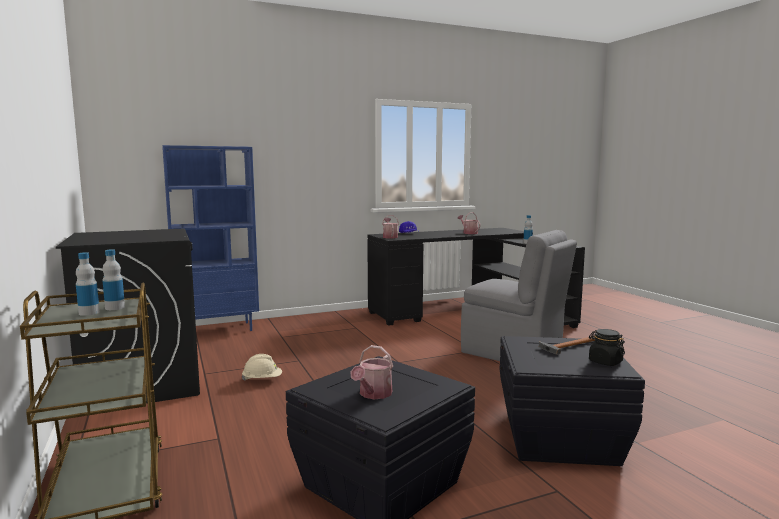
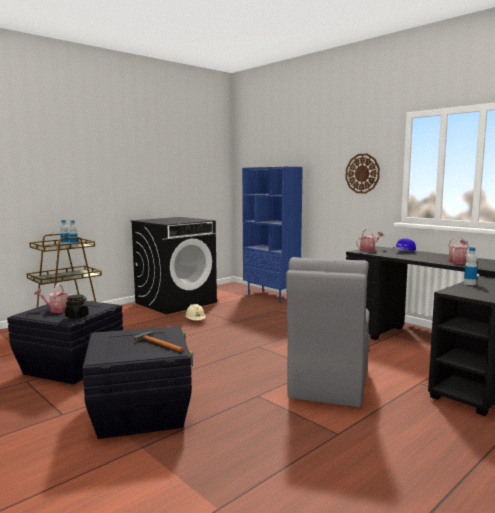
camera: 70 degrees right, 0 degrees up
(330, 158) = (362, 173): none -> wall clock
(605, 362) = (119, 354): black jar -> black jar (77, 316)

